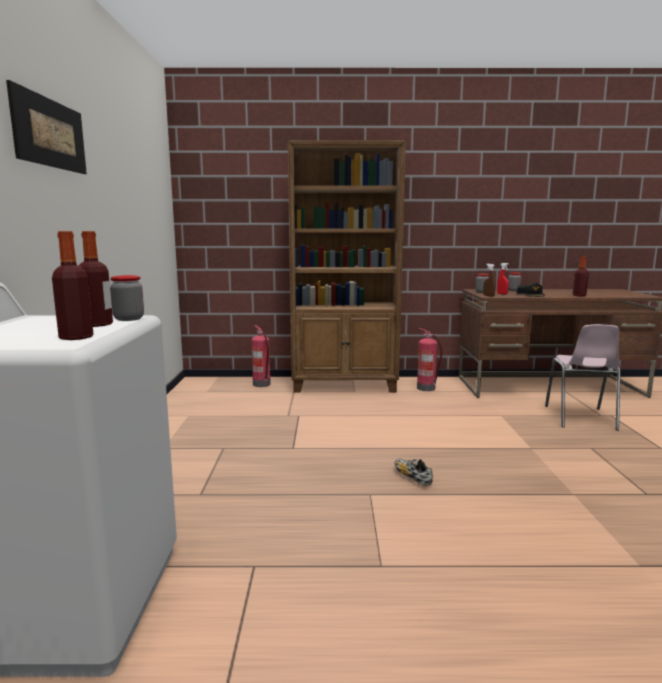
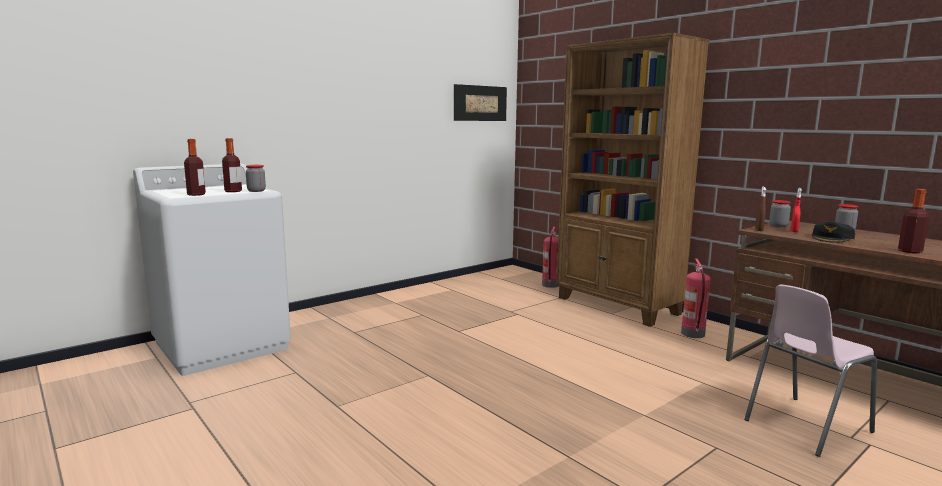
camera: 50 degrees right, 0 degrees up
(50, 133) = (327, 70): picture -> picture (480, 103)
(412, 477) = (480, 381): shoe -> none

